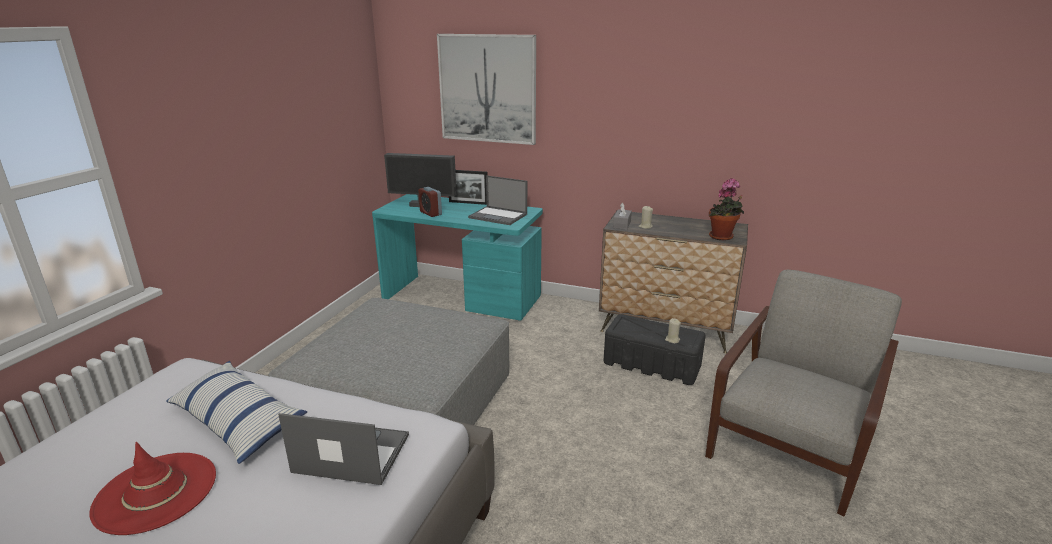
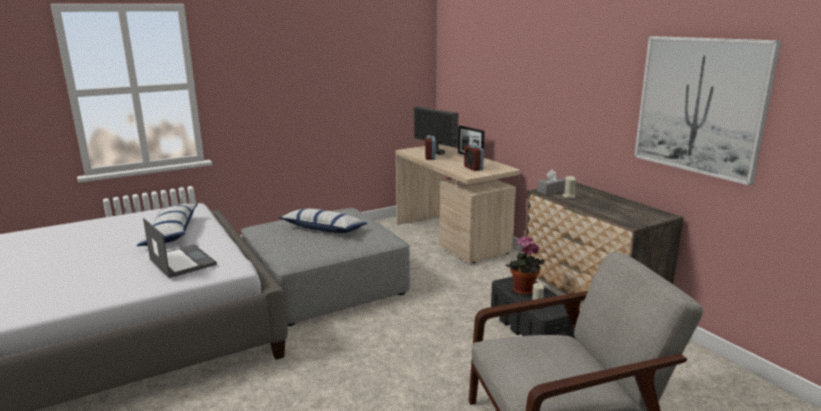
camera: 40 degrees right, 5 degrees down
(156, 492) = (104, 246): red hat -> none
(399, 336) = (324, 229): none -> pillow
(462, 298) = (452, 237): turquoise desk -> beige desk
(487, 89) = (494, 59): picture -> picture (700, 106)
(499, 216) = (473, 168): laptop -> alarm clock
(722, 237) = (624, 219): potted plant -> potted plant (523, 291)

